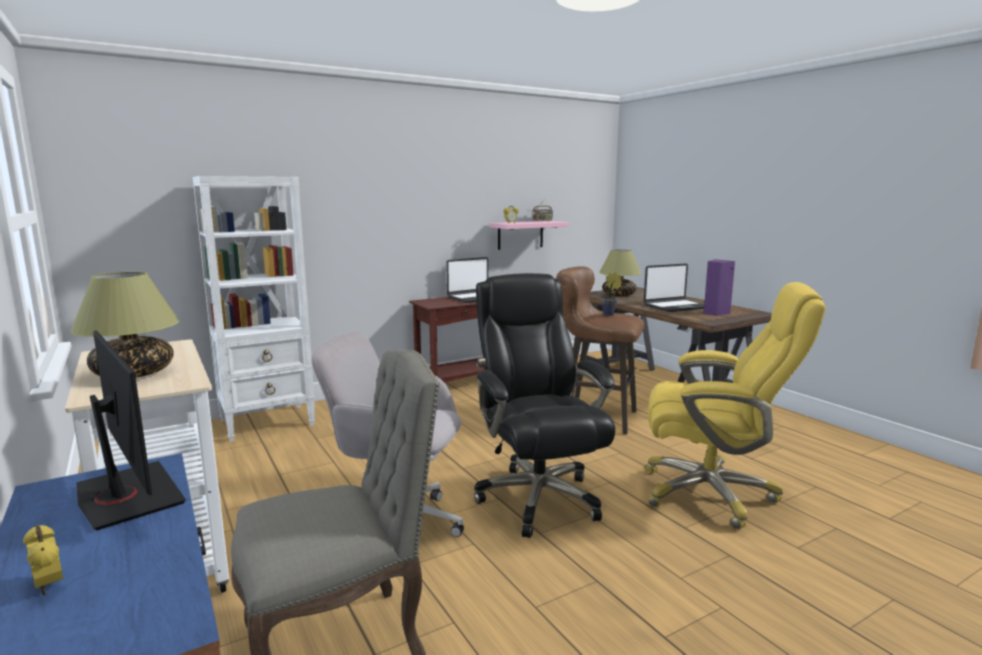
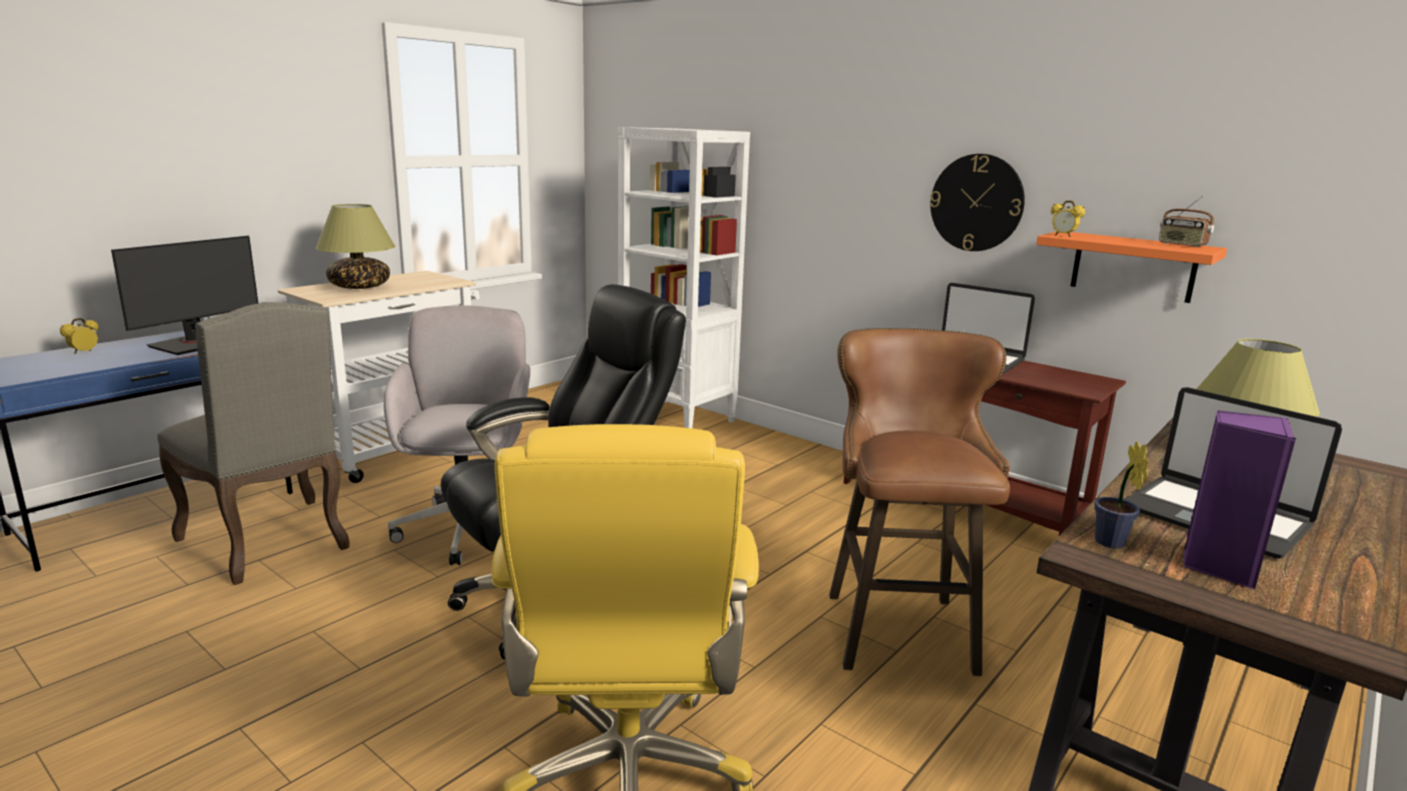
camera: 70 degrees right, 5 degrees up
(448, 213) = (976, 203): none -> wall clock
(520, 235) = (1133, 266): pink shelf -> orange shelf
(610, 314) = (921, 439): potted plant -> potted plant (1111, 544)

